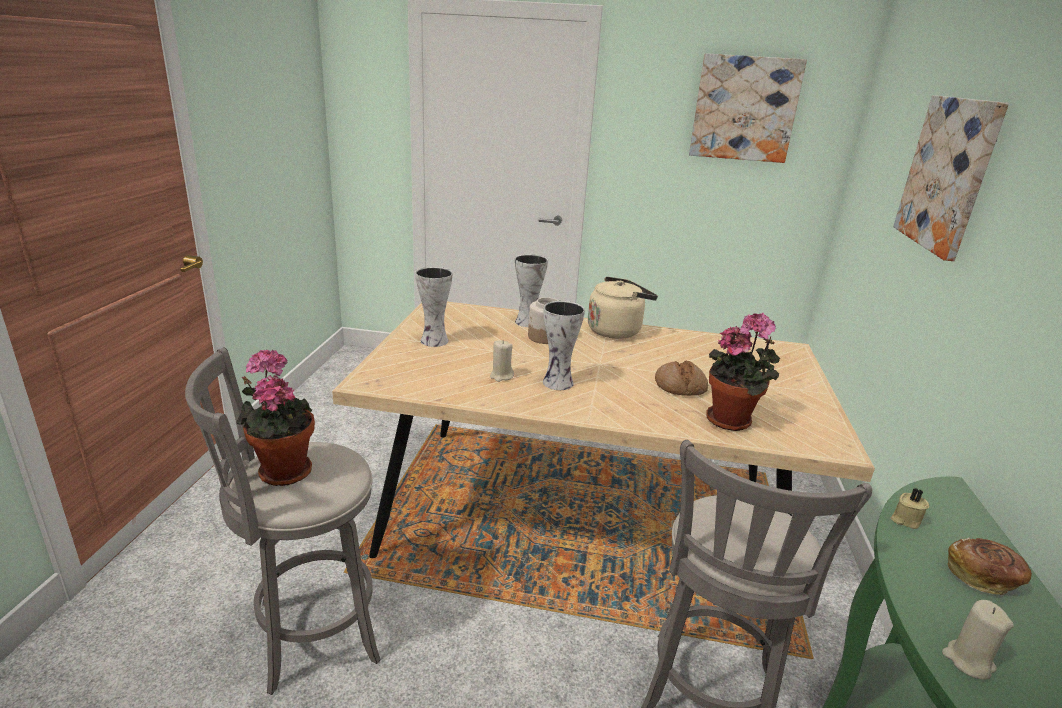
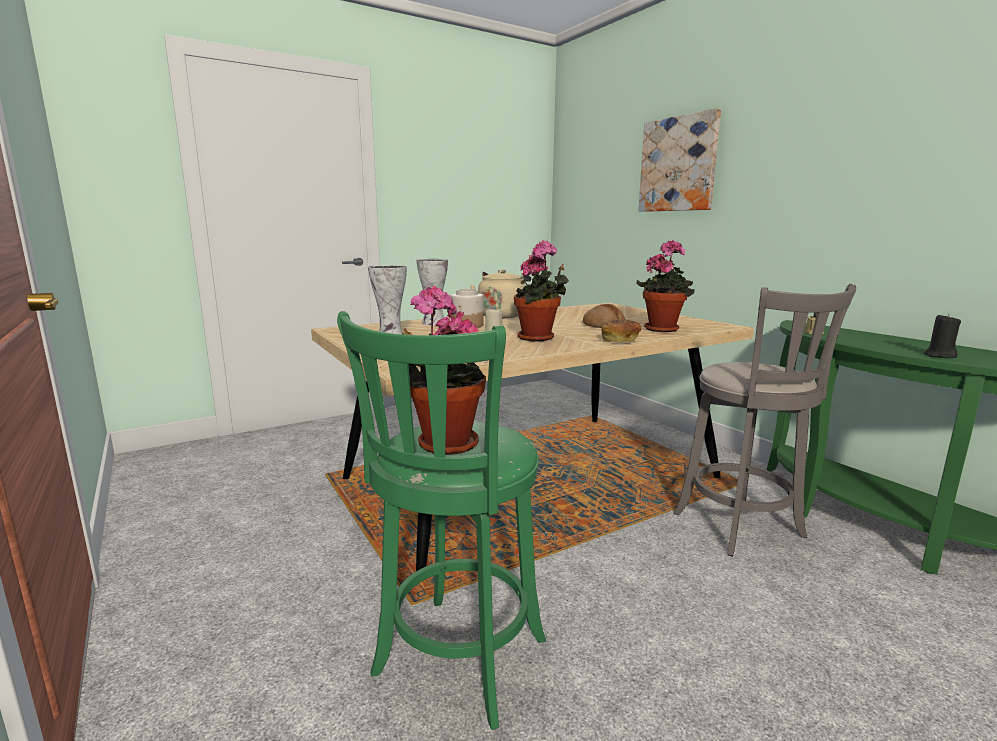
camera: 40 degrees left, 10 degrees down
(310, 634) = (456, 663): grey stool -> green stool
(558, 383) = (539, 338): vase -> potted plant
(744, 109) = (485, 157): picture -> none
(968, 661) = (939, 356): beige candle -> black candle
(982, 578) = (875, 338): bread -> bread (620, 340)

